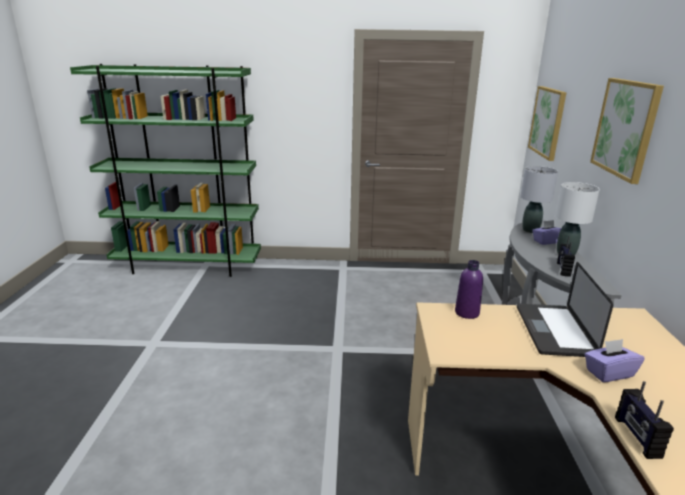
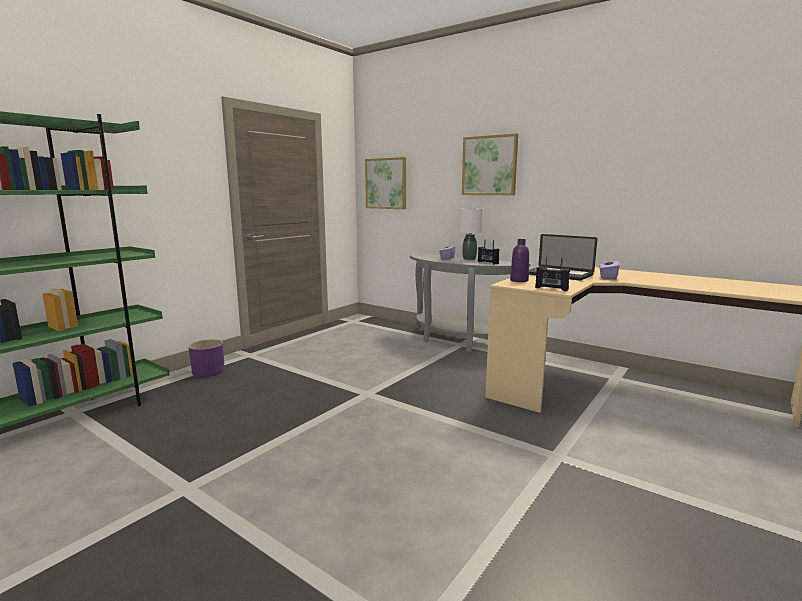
camera: 55 degrees left, 10 degrees down
(299, 269) = (208, 371): none -> purple planter
(530, 230) = (425, 256): grey table lamp -> none
(636, 437) = (662, 284): radio -> radio (551, 289)

